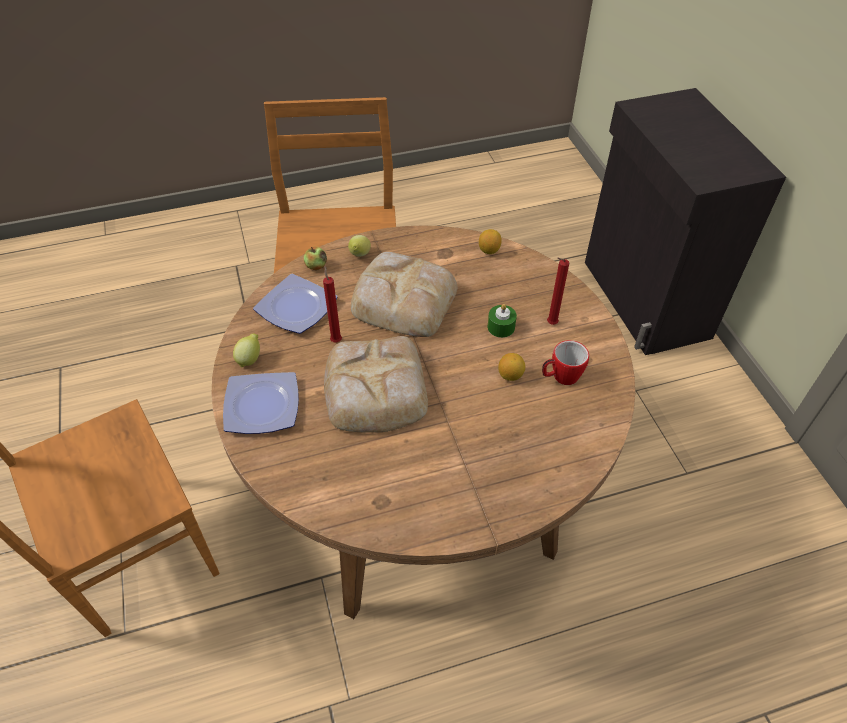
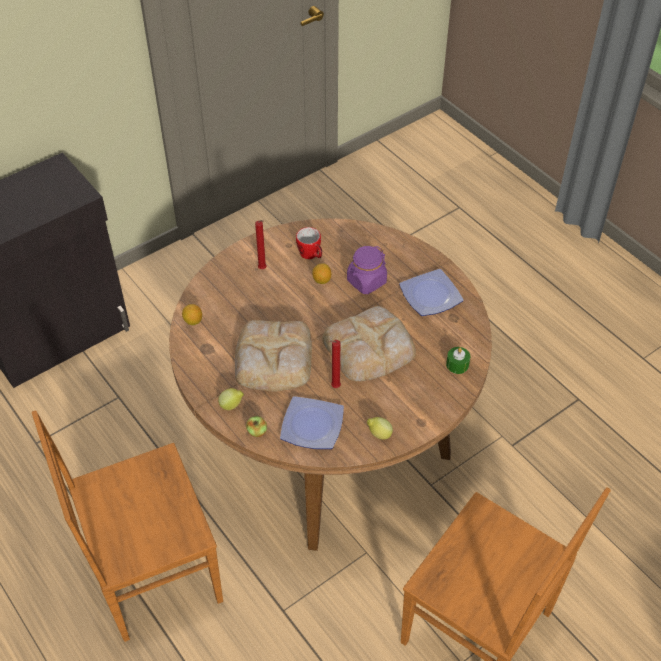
camera: 110 degrees left, 0 degrees up
(260, 405) = (416, 409): plate -> plate (430, 297)
(490, 422) = (366, 281): none -> purple jar
(501, 327) = (278, 295): green candle -> green candle (457, 364)

